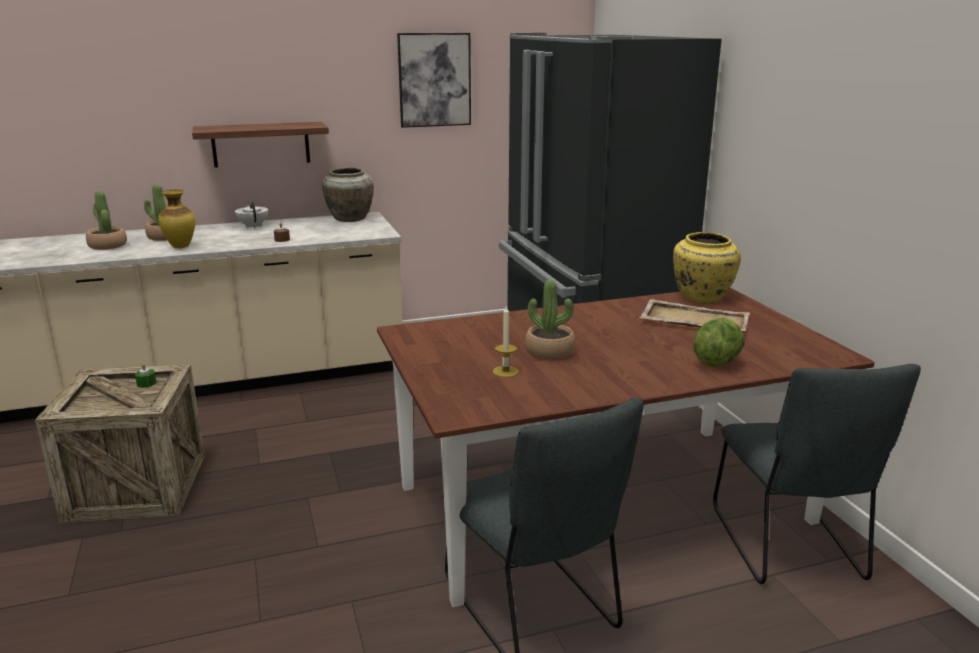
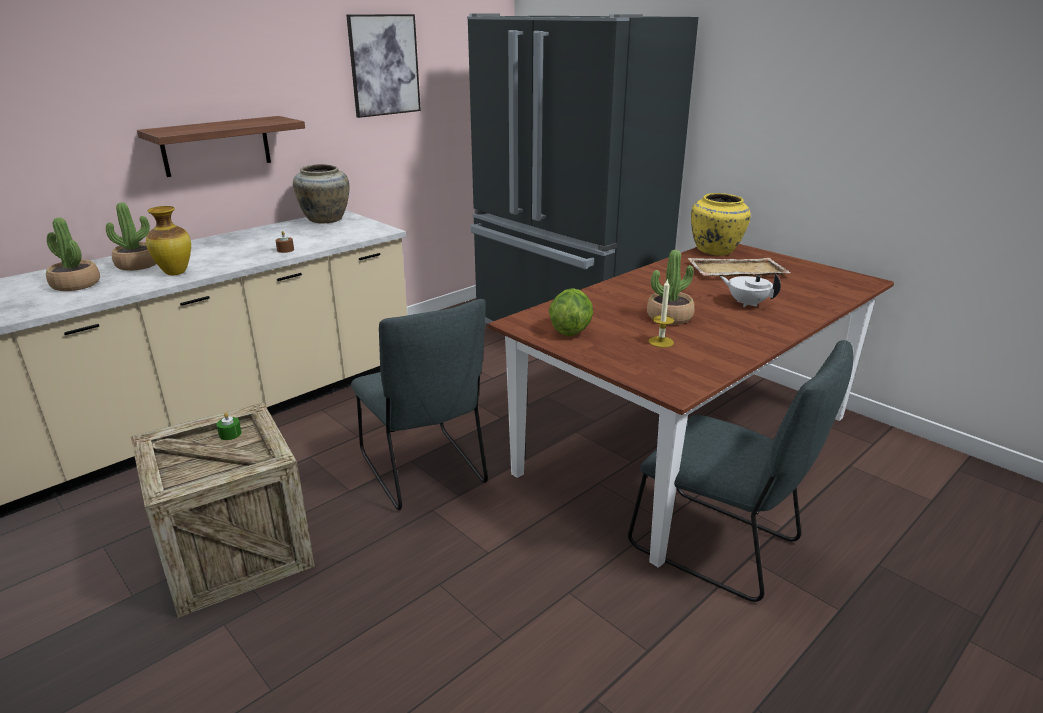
camera: 25 degrees left, 5 degrees up
(253, 226) = (229, 240): white teapot -> white teapot (747, 303)
(717, 362) = (800, 302): lettuce -> lettuce (570, 330)
(789, 547) = (841, 442): grey chair -> grey chair (425, 472)

